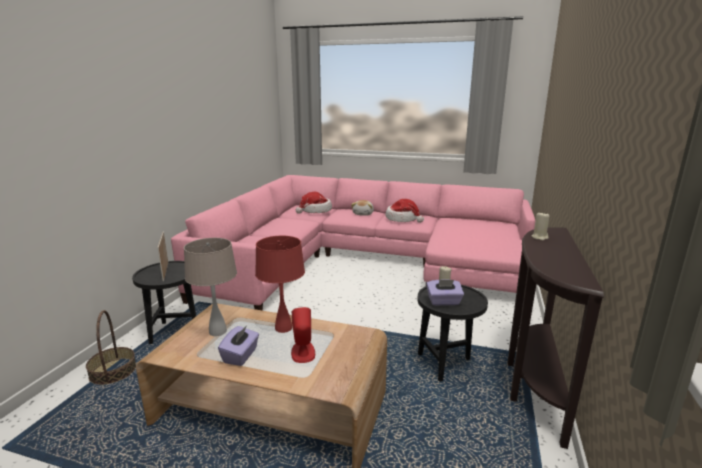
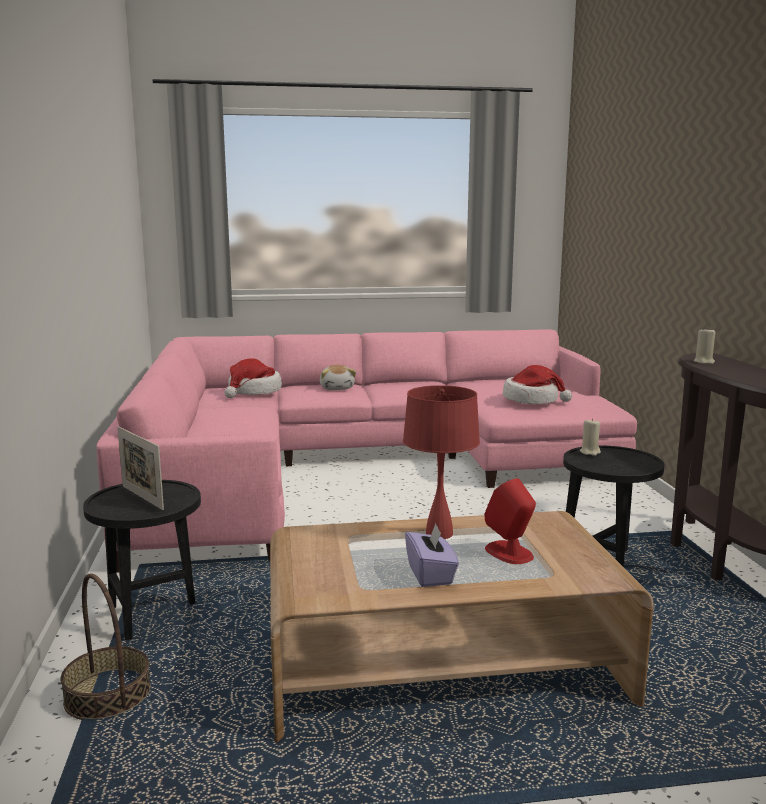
camera: 25 degrees left, 5 degrees down
(217, 331) = (348, 556): beige table lamp -> none
(402, 219) = (406, 388): hat -> hat (532, 400)
(444, 302) = (611, 465): purple tissue box -> none

